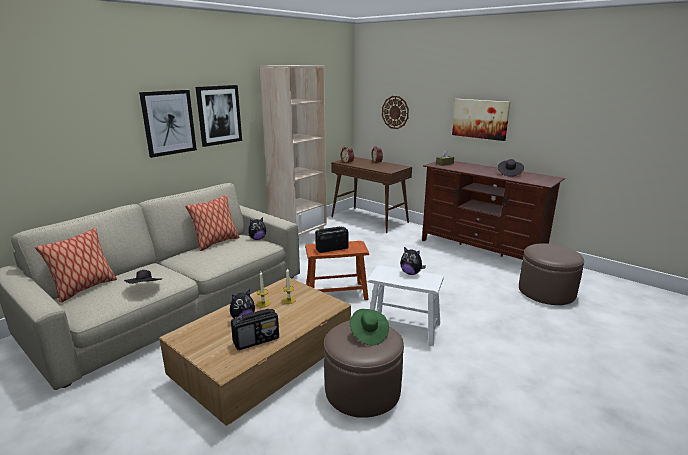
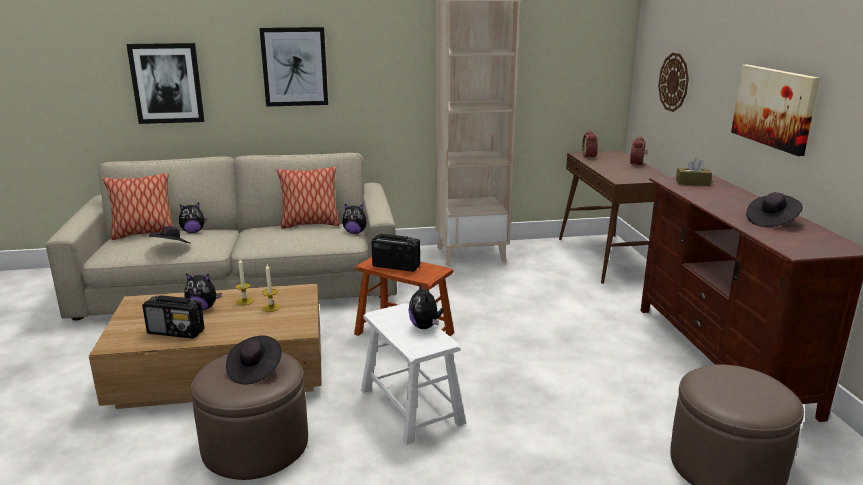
camera: 40 degrees right, 0 degrees up
(129, 273) = (193, 231): none -> plush toy
(219, 115) = (367, 62): picture -> picture (167, 83)
(368, 334) = (255, 371): green hat -> black hat

